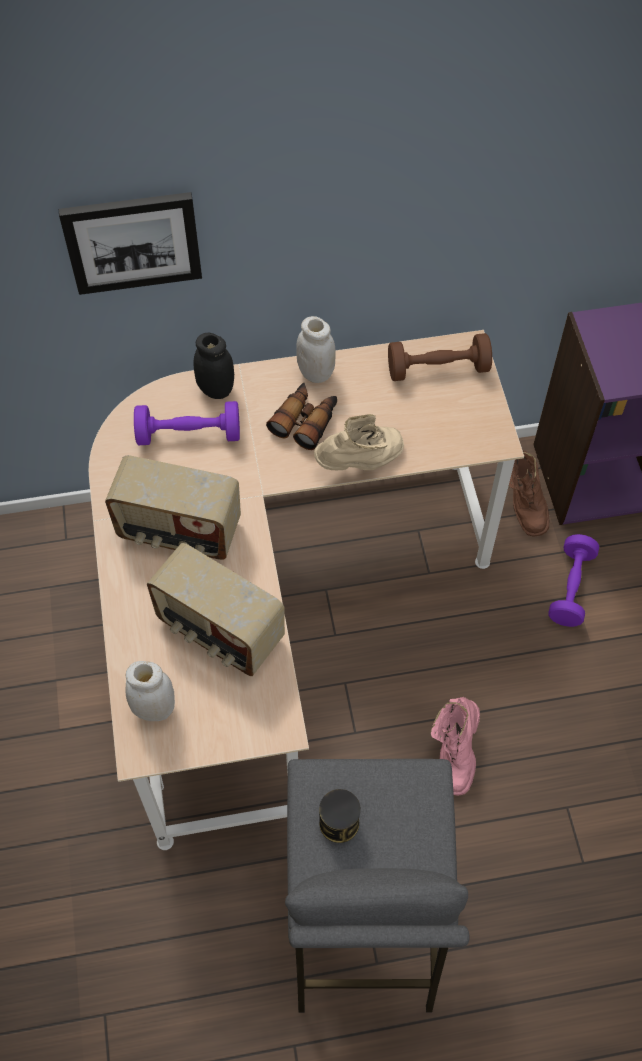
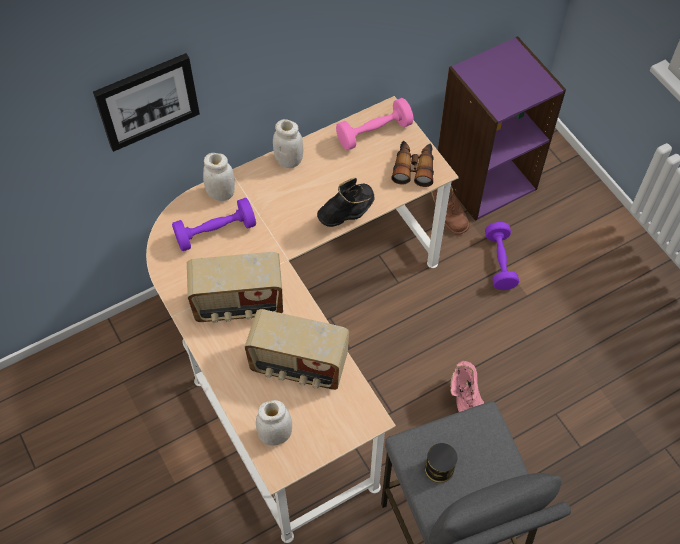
camera: 20 degrees left, 0 degrees up
(216, 389) = (221, 193): black jar -> white jar
(305, 420) = (296, 197): binoculars -> binoculars (413, 167)
(361, 463) = (348, 215): beige boot -> black boot
(438, 369) = (374, 133): brown dumbbell -> pink dumbbell

